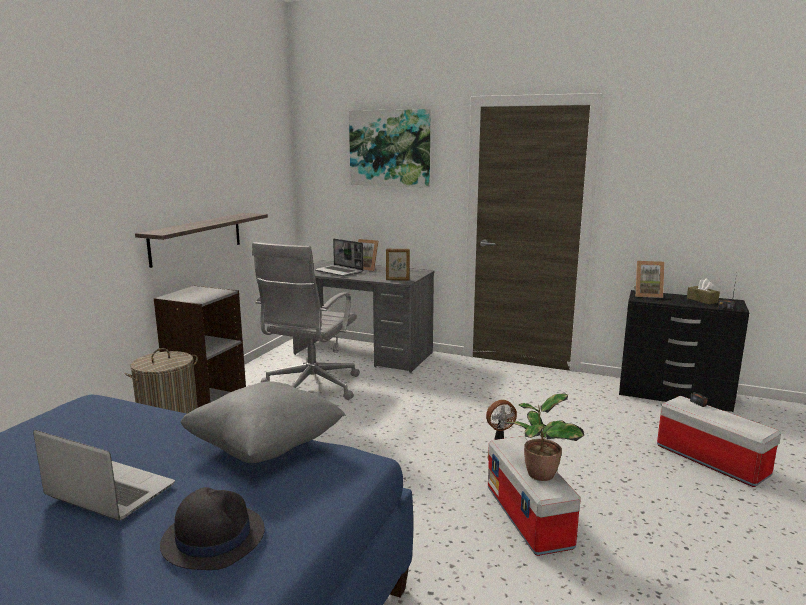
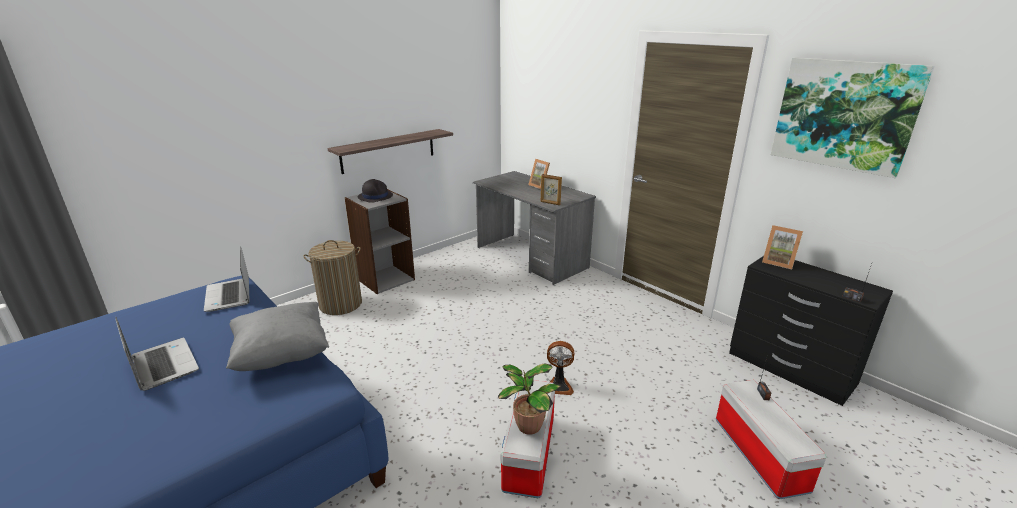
camera: 25 degrees right, 10 degrees up
(213, 537) = (173, 423): black hat -> black hat (375, 196)
(310, 388) = (464, 282): grey office chair -> none
(339, 271) = (513, 186): laptop -> laptop (229, 296)
(390, 148) = (569, 77): picture -> picture (844, 115)
(702, 300) = (836, 281): brown tissue box -> none

